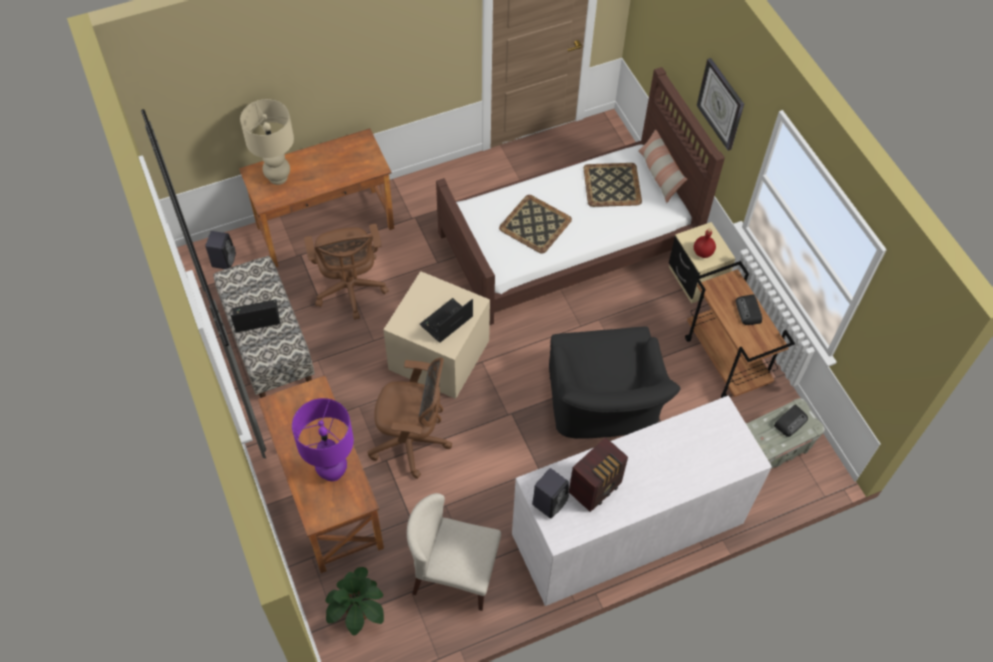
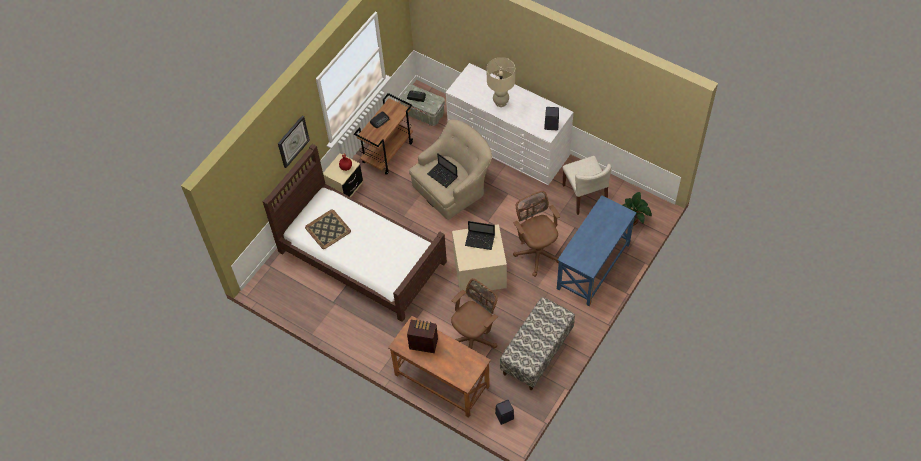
camera: 120 degrees left, 0 degrees up
(255, 318) = (542, 334): laptop -> laptop (443, 176)
(277, 177) = (459, 368): beige table lamp -> beige table lamp (501, 102)
(327, 497) = (593, 266): brown desk -> blue desk
(332, 471) = (600, 223): purple table lamp -> none
(534, 224) = (382, 249): tray -> none
(596, 487) = (530, 113): radio -> radio (423, 343)
(603, 407) = (453, 186): black armchair -> beige armchair
(659, 174) = (303, 213): pillow -> none

